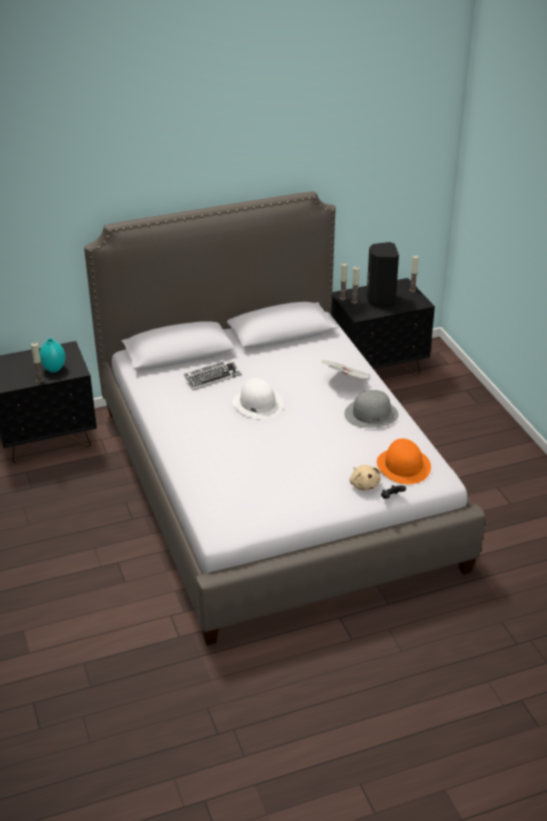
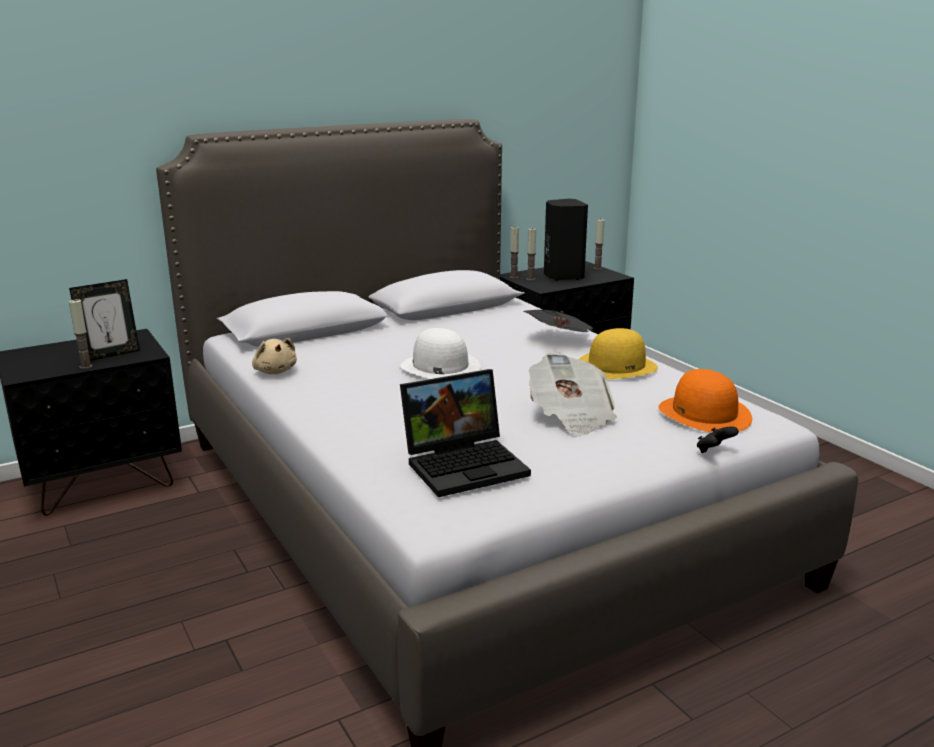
camera: 10 degrees left, 15 degrees down
(54, 369) = (110, 355): turquoise vase -> picture frame
(212, 377) = (362, 348): keyboard -> none
(247, 493) = (466, 464): none -> laptop
(322, 459) = (571, 416): none -> newspaper
(364, 484) = (657, 439): beige plush toy -> beige plush toy (275, 371)
(371, 414) = (616, 366): grey hat -> yellow hat

